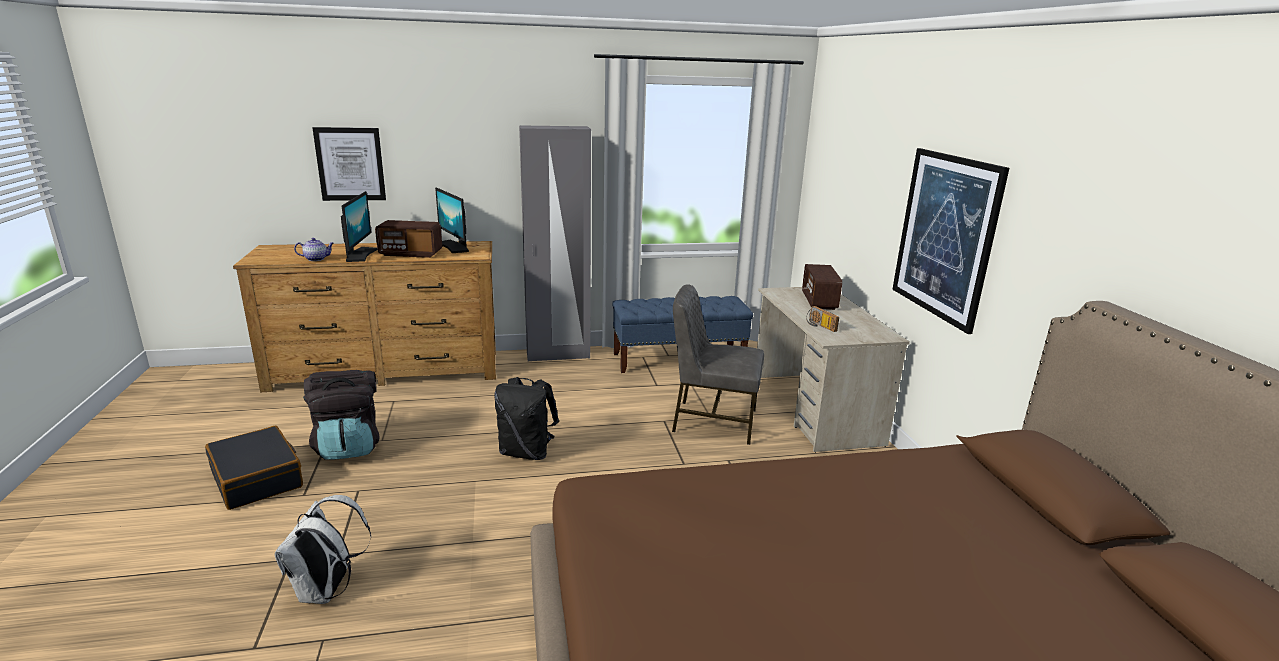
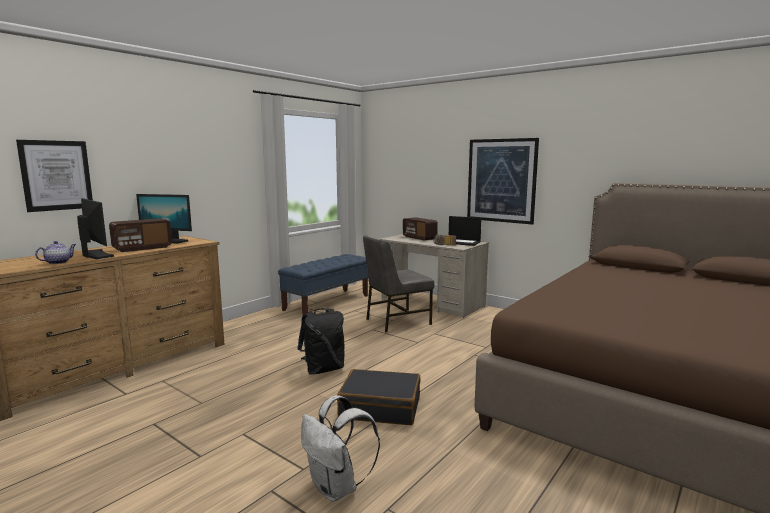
camera: 40 degrees left, 10 degrees down
(257, 478) = (130, 468): black suitcase -> black suitcase (380, 407)
(349, 446) = (178, 416): black backpack -> none
(558, 355) = (245, 320): grey wardrobe -> none
(860, 329) = (461, 242): none -> laptop

